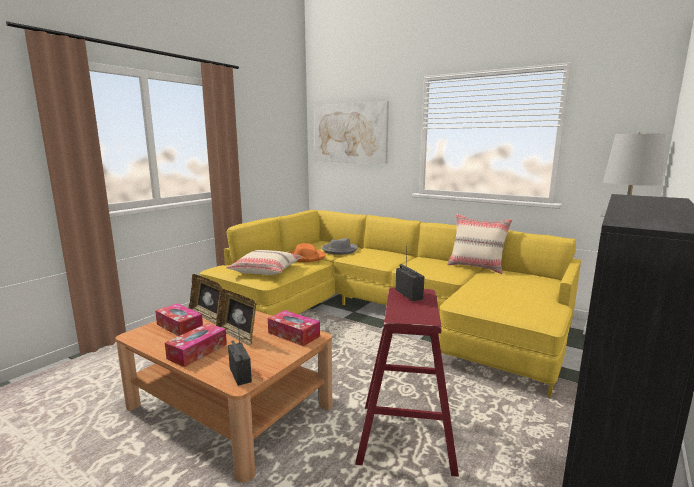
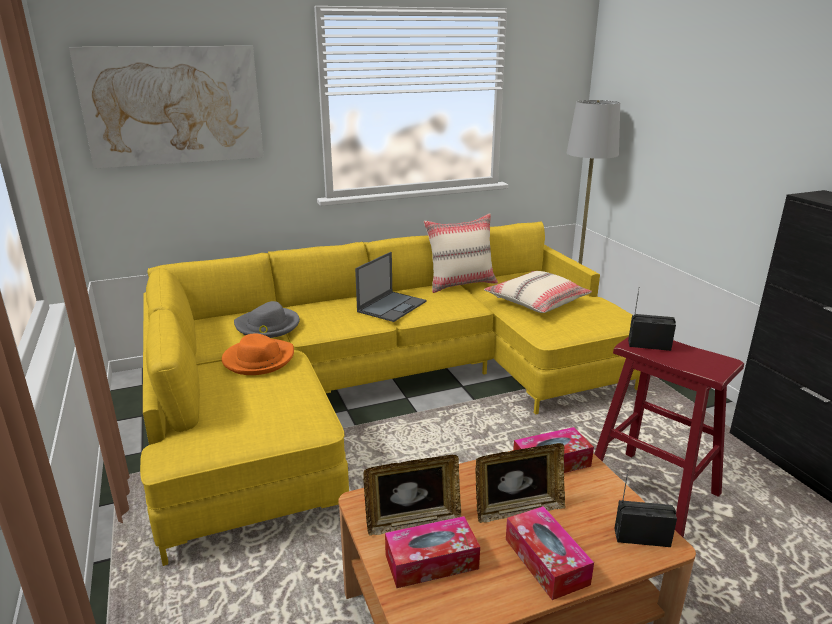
camera: 55 degrees left, 10 degrees up
(266, 270) = (268, 410): beige pillow -> beige pillow (536, 301)
(408, 262) = (392, 306): none -> laptop

